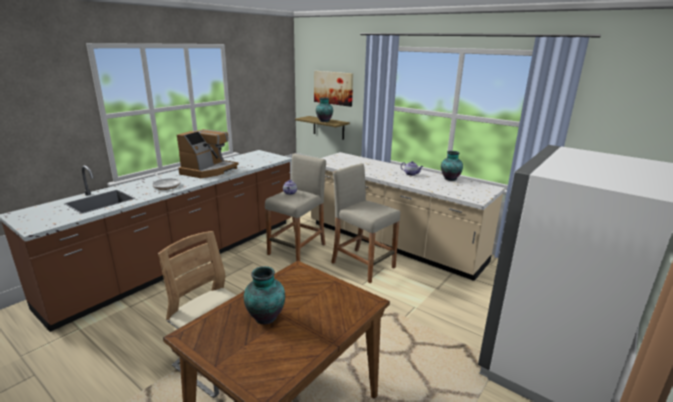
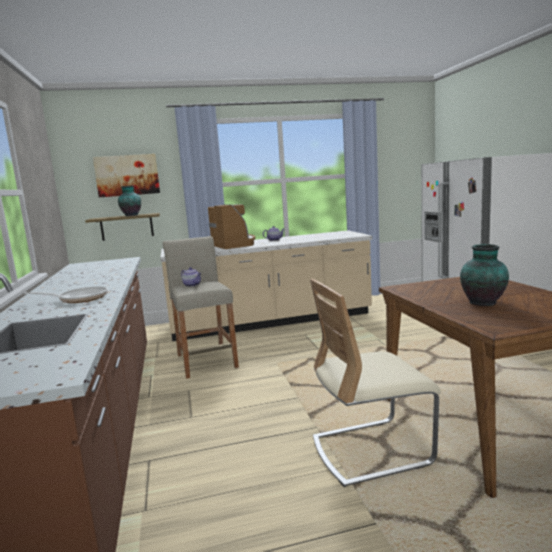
camera: 50 degrees left, 10 degrees down
(209, 171) = (82, 281): coffee machine -> coffee machine (235, 244)
(363, 265) = (287, 340): beige stool -> none
(449, 179) = (306, 235): vase -> none

